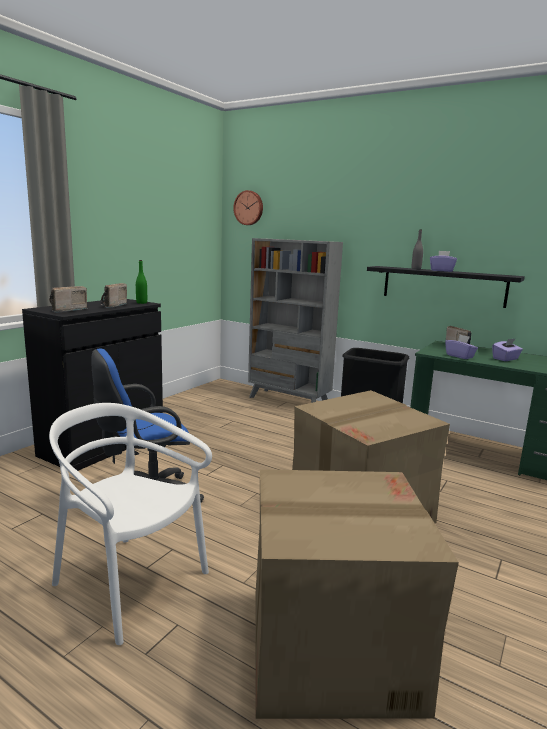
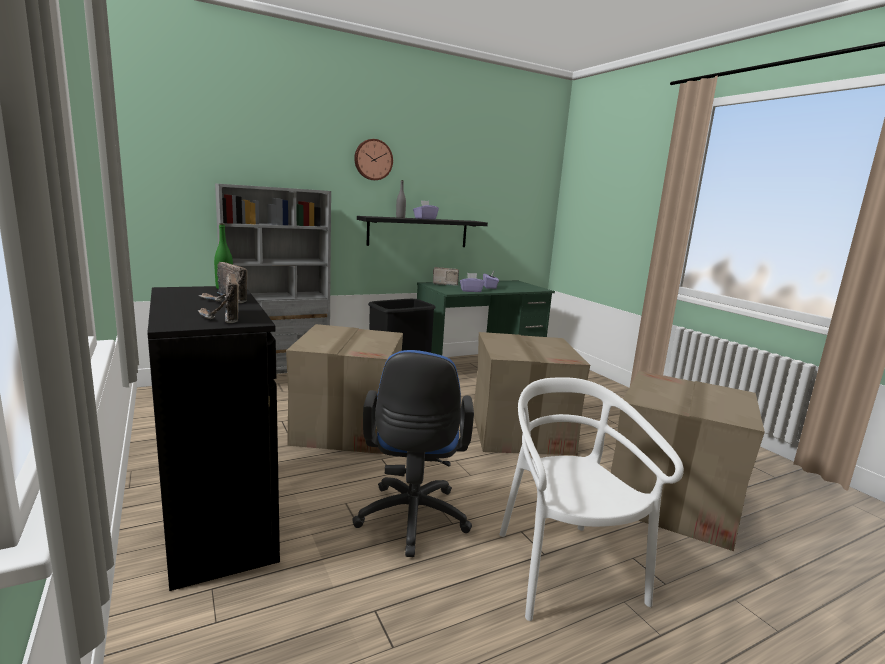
camera: 60 degrees left, 0 degrees up
(129, 583) = (565, 570): white chair -> white chair turned 105 degrees clockwise
(249, 208) = (170, 138): wall clock -> wall clock (373, 159)
(253, 441) = (348, 427): none -> cardboard box

